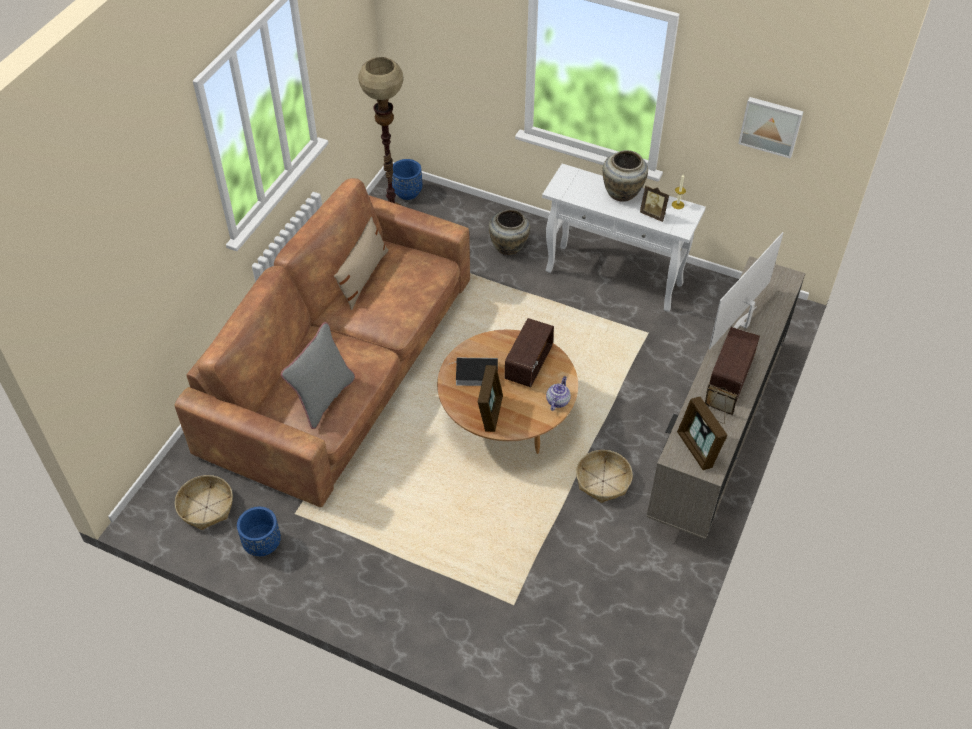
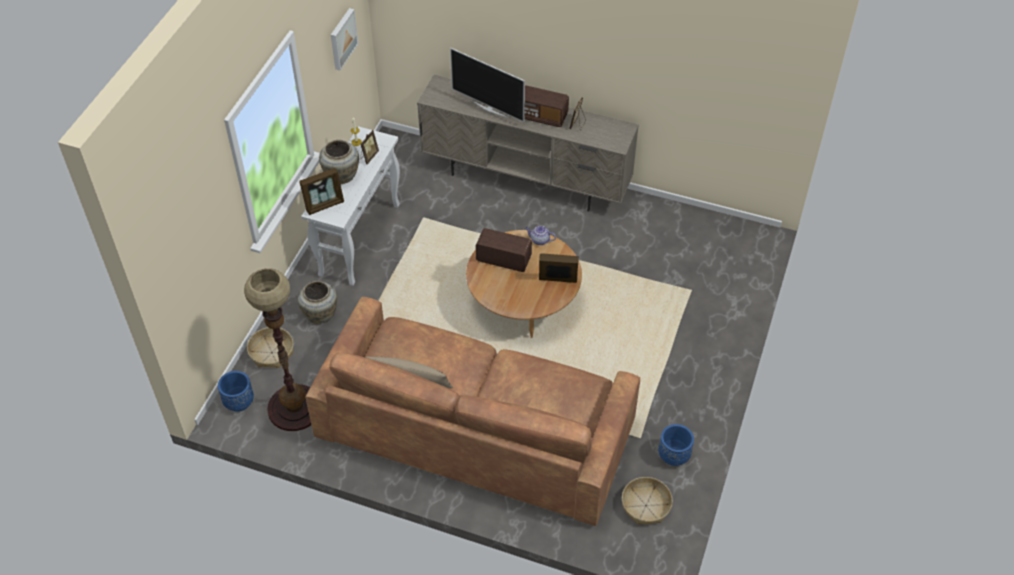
camera: 95 degrees left, 0 degrees up
(323, 398) = (562, 390): grey pillow -> none
(475, 374) = (518, 293): book -> none
(603, 481) = (575, 243): basket -> basket (271, 352)
(697, 449) = (610, 134): picture frame -> picture frame (324, 204)

